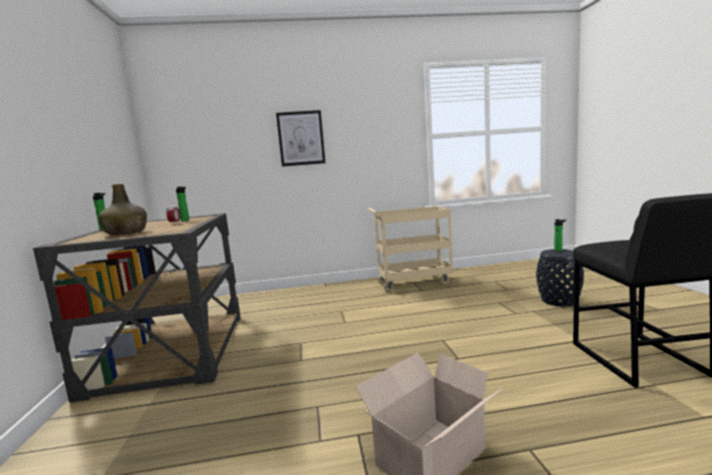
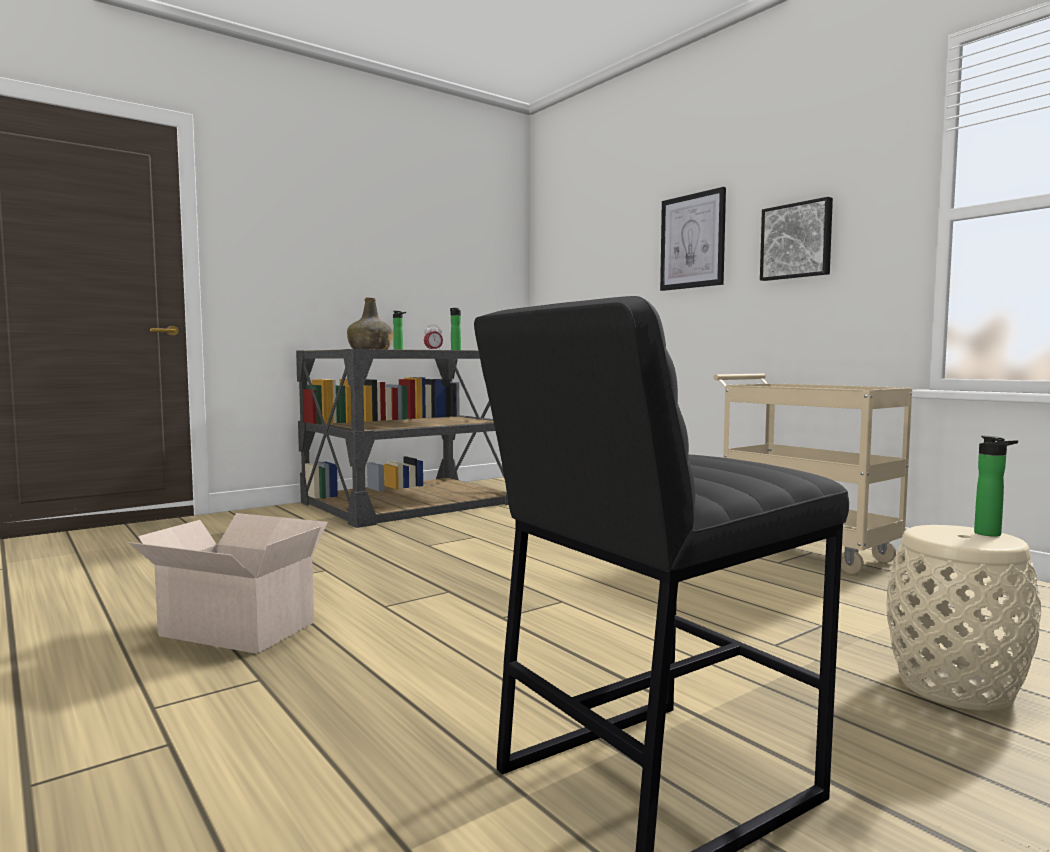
camera: 60 degrees right, 5 degrees down
(365, 142) = (797, 241): none -> picture
(559, 301) = (954, 687): black stool -> beige stool

